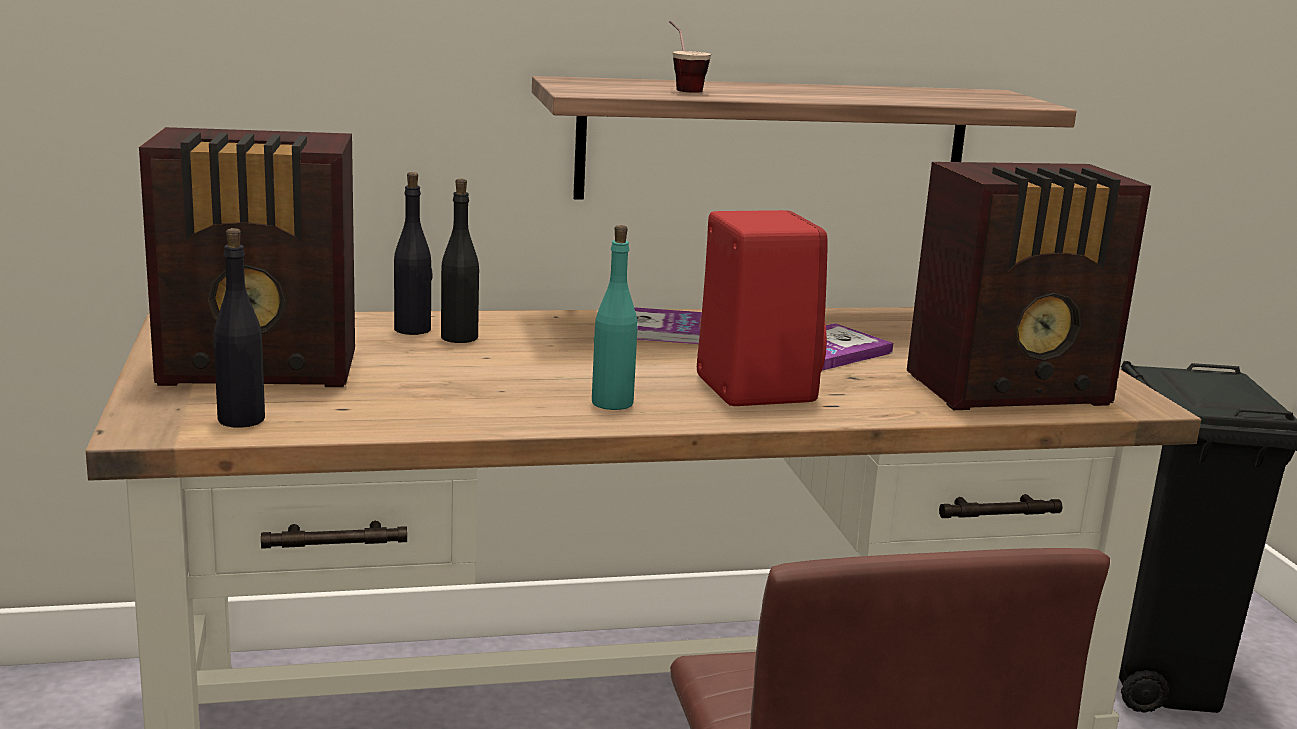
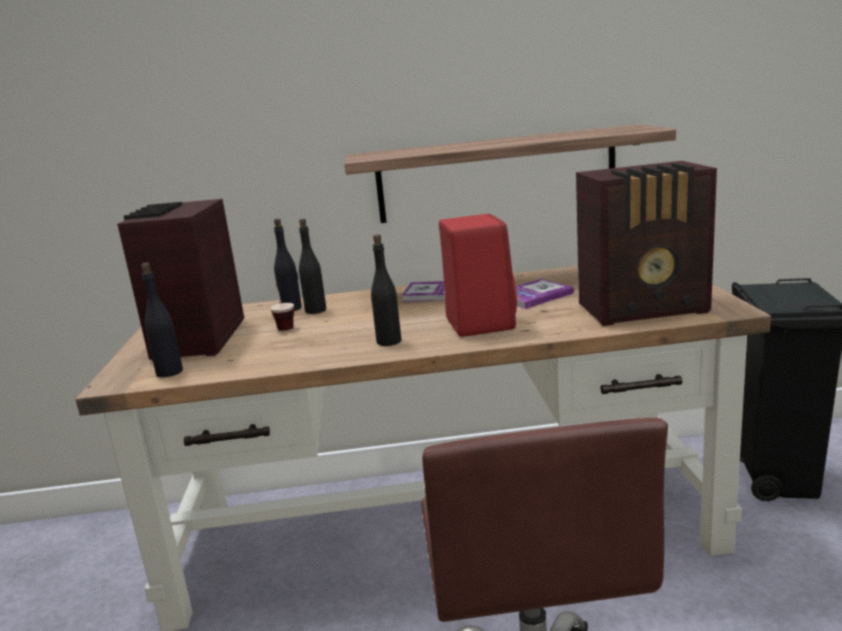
camera: 10 degrees right, 0 degrees up
(263, 369) = (197, 340): radio -> radio turned 90 degrees clockwise
(611, 403) = (388, 341): turquoise bottle -> black bottle
(682, 89) = (427, 150): cup -> cup (284, 325)

